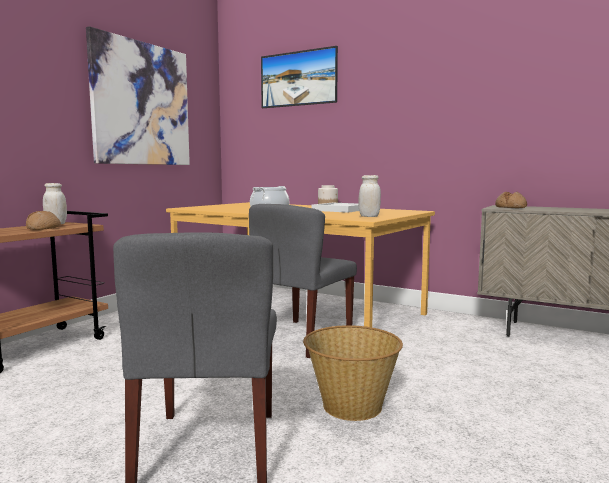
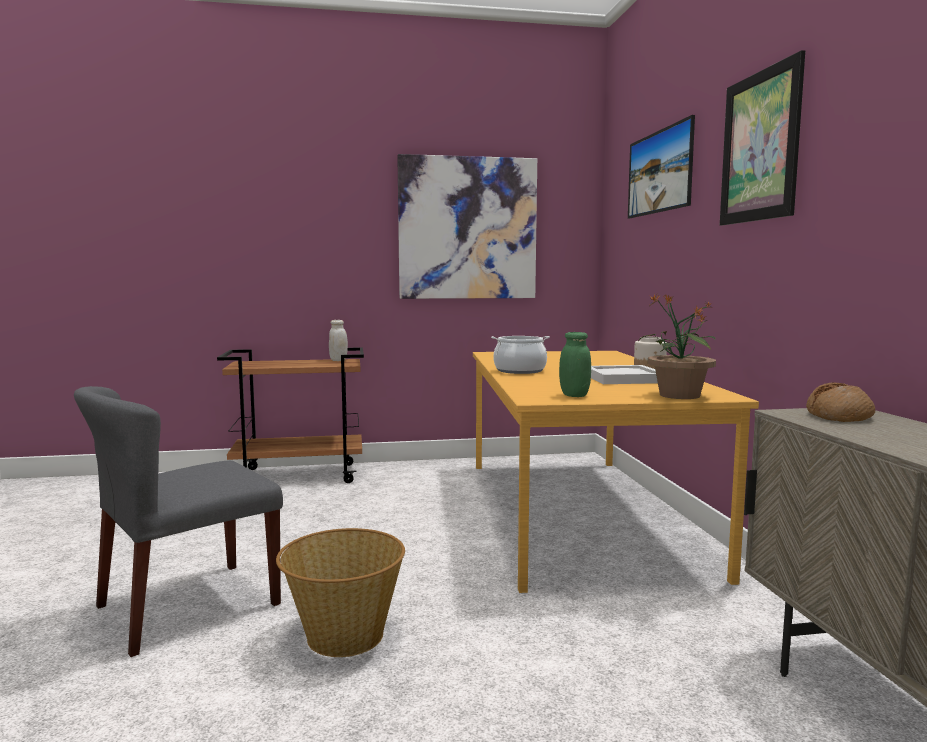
camera: 50 degrees right, 0 degrees up
(43, 228) = (308, 364): bread -> none
(301, 338) = (491, 546): grey chair -> none
(369, 216) = (574, 395): white jar -> green jar
(403, 212) = (678, 395): none -> potted plant
(404, 72) = (760, 147): none -> picture

